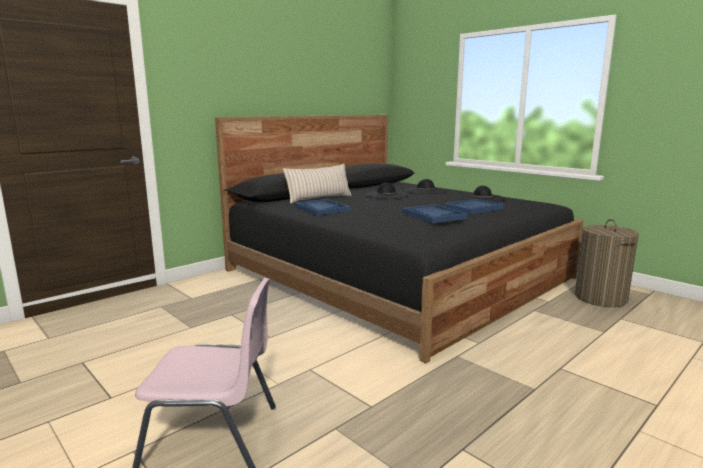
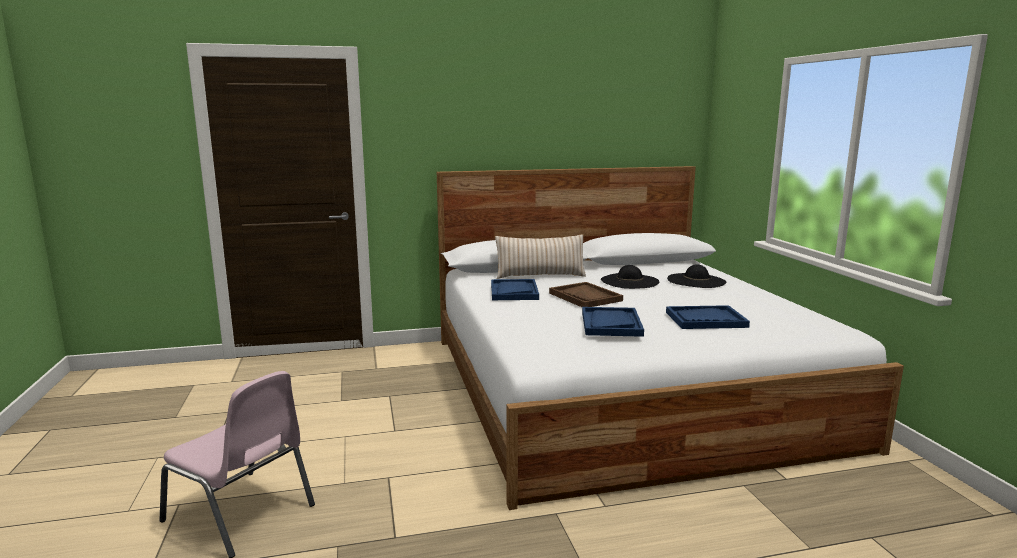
camera: 30 degrees right, 0 degrees up
(380, 205) = (585, 297): none -> brown tray
(396, 273) = (621, 387): black bed -> white bed
(482, 198) = (753, 305): black hat -> none
(600, 298) = (884, 496): laundry basket -> none

